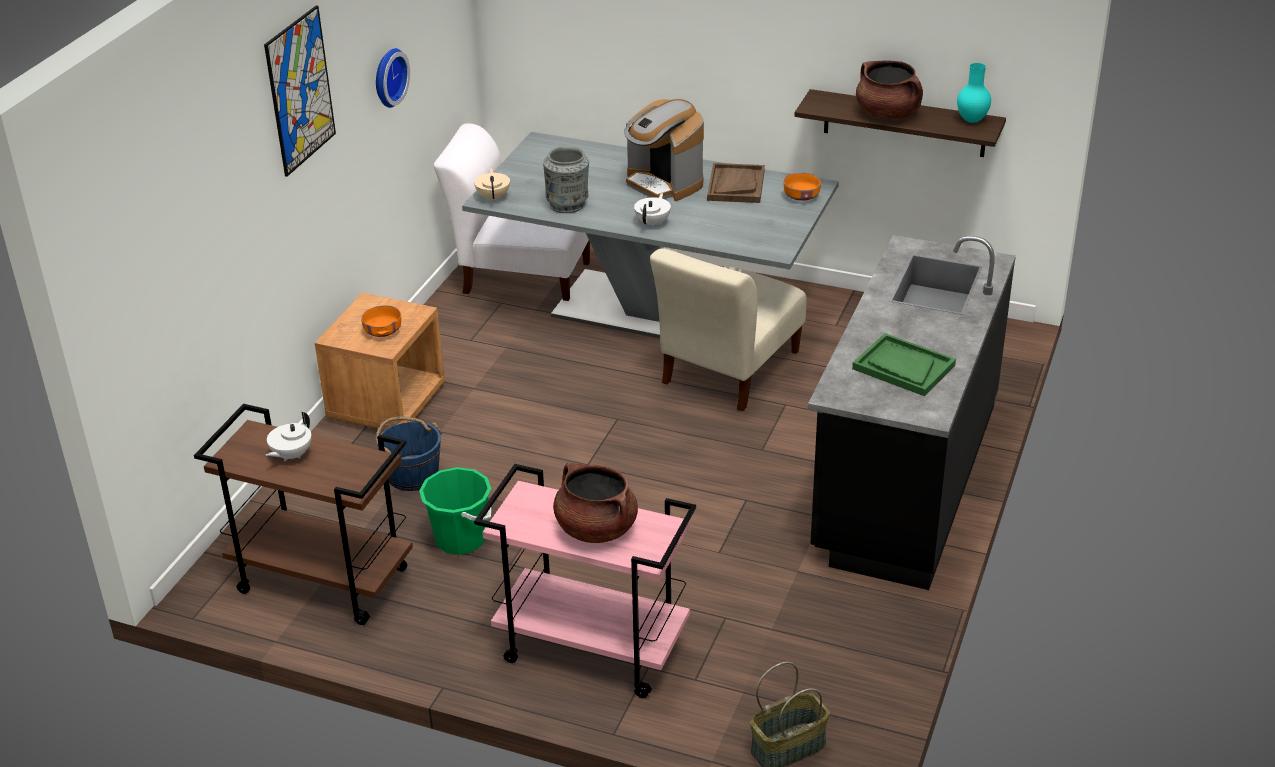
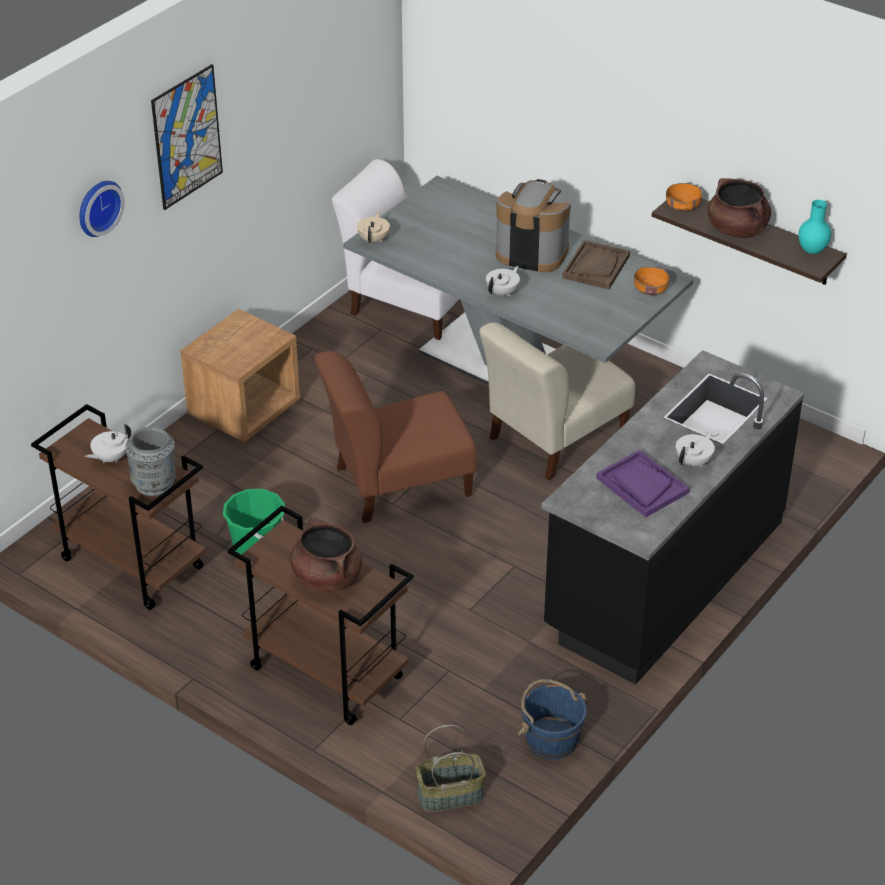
camera: 15 degrees right, 5 degrees up
(383, 331) = (241, 350): orange bowl -> orange bowl (682, 206)
(387, 77) = (288, 121): wall clock -> wall clock (97, 207)
(412, 474) = (240, 482): blue bucket -> blue bucket (551, 738)
(568, 204) = (436, 259): grey vase -> grey vase (155, 484)
(584, 444) = (397, 484): none -> brown chair
(590, 649) = (324, 673): pink cart -> brown cart
(664, 183) = (531, 253): coffee machine -> coffee machine turned 135 degrees clockwise
(903, 367) = (642, 485): green tray -> purple tray
(943, 336) = (694, 462): none -> white teapot

